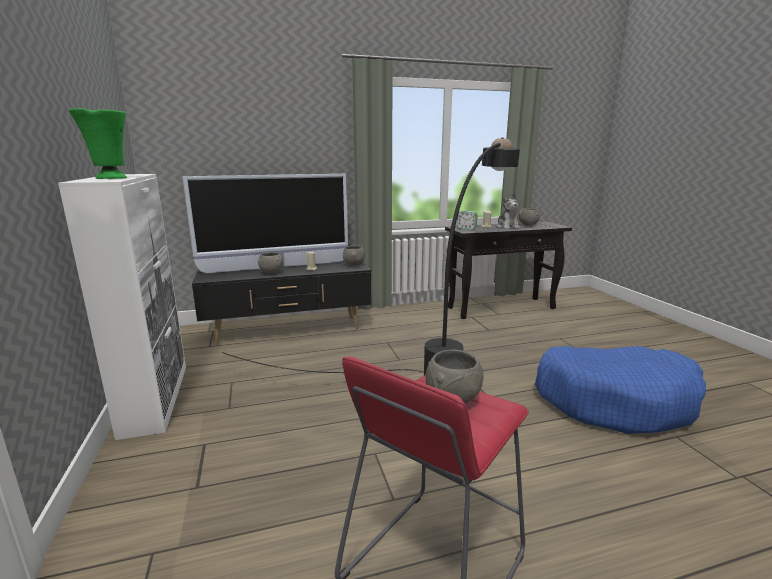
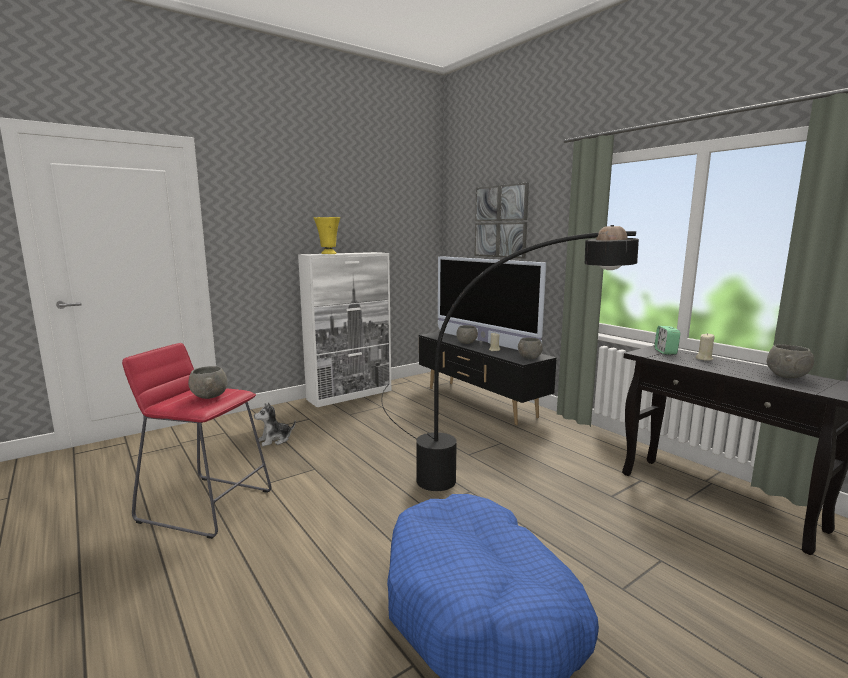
camera: 70 degrees right, 5 degrees down
(110, 178) = (328, 254): green vase -> yellow vase
(249, 132) = (500, 221): none -> picture
(507, 227) = (730, 367): plush toy -> plush toy (275, 440)

